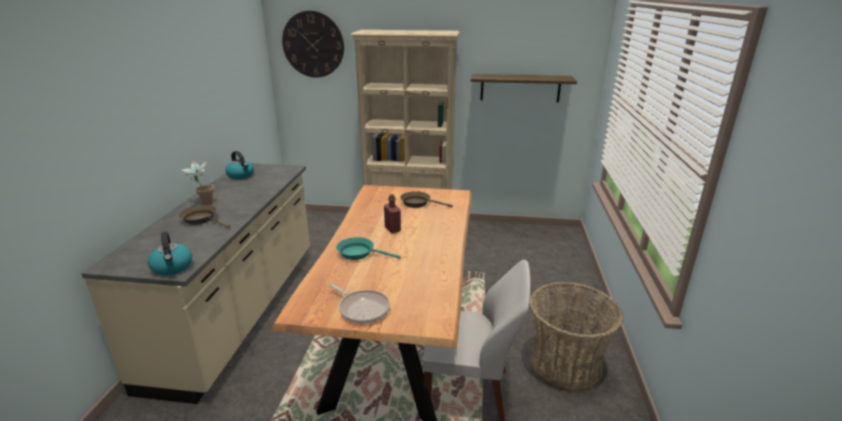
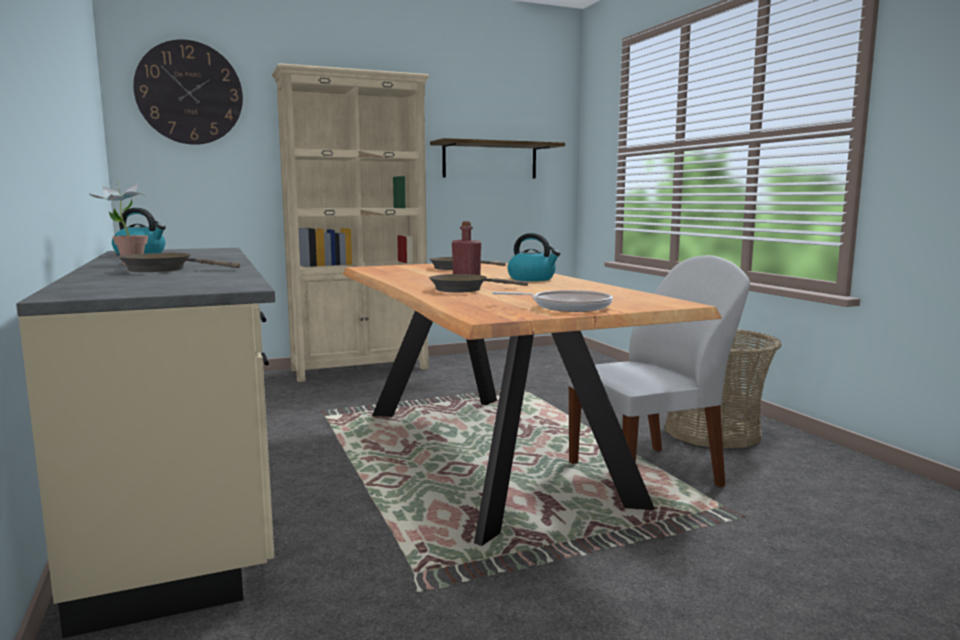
camera: 30 degrees left, 15 degrees down
(172, 267) = (218, 287): kettle -> kettle (532, 279)
(359, 253) = (463, 289): turquoise frying pan -> brown frying pan

